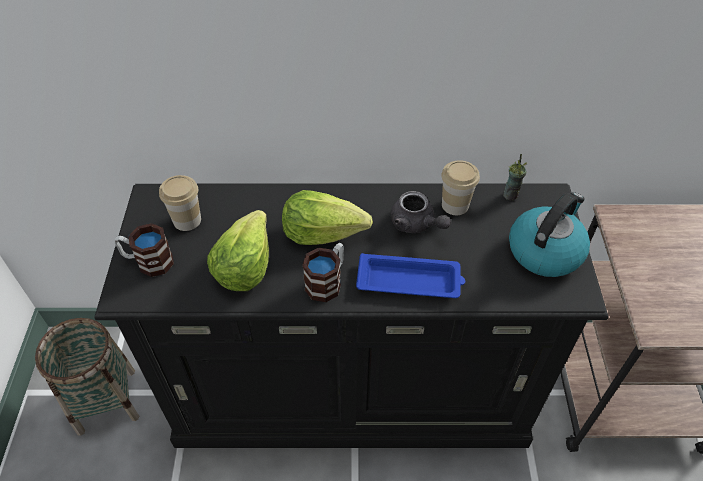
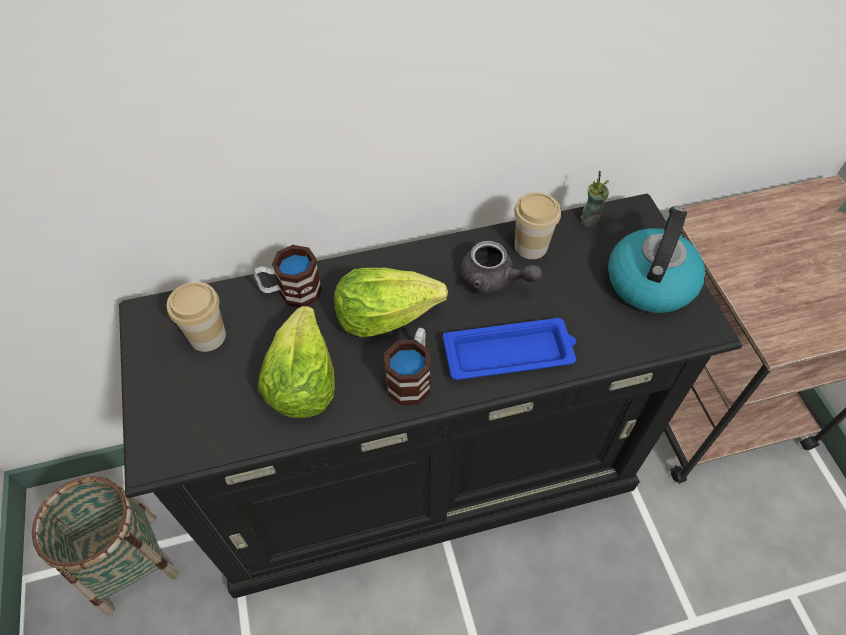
camera: 15 degrees left, 5 degrees up
(148, 262) = (174, 404): mug -> mug (291, 292)

